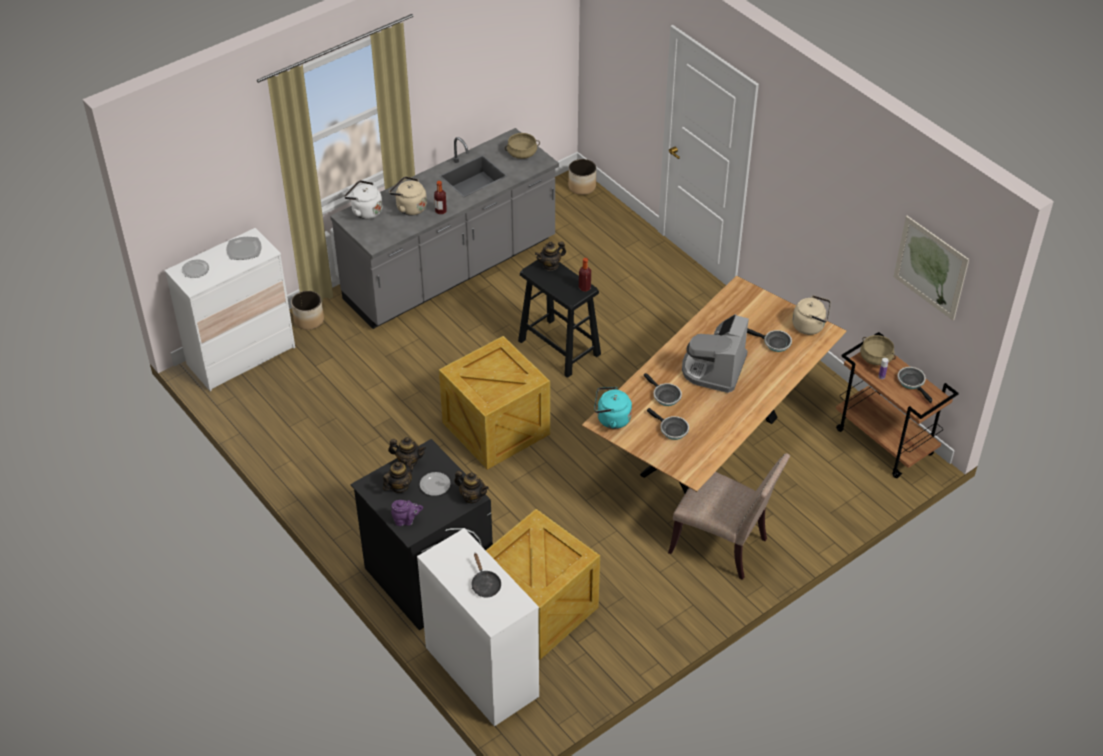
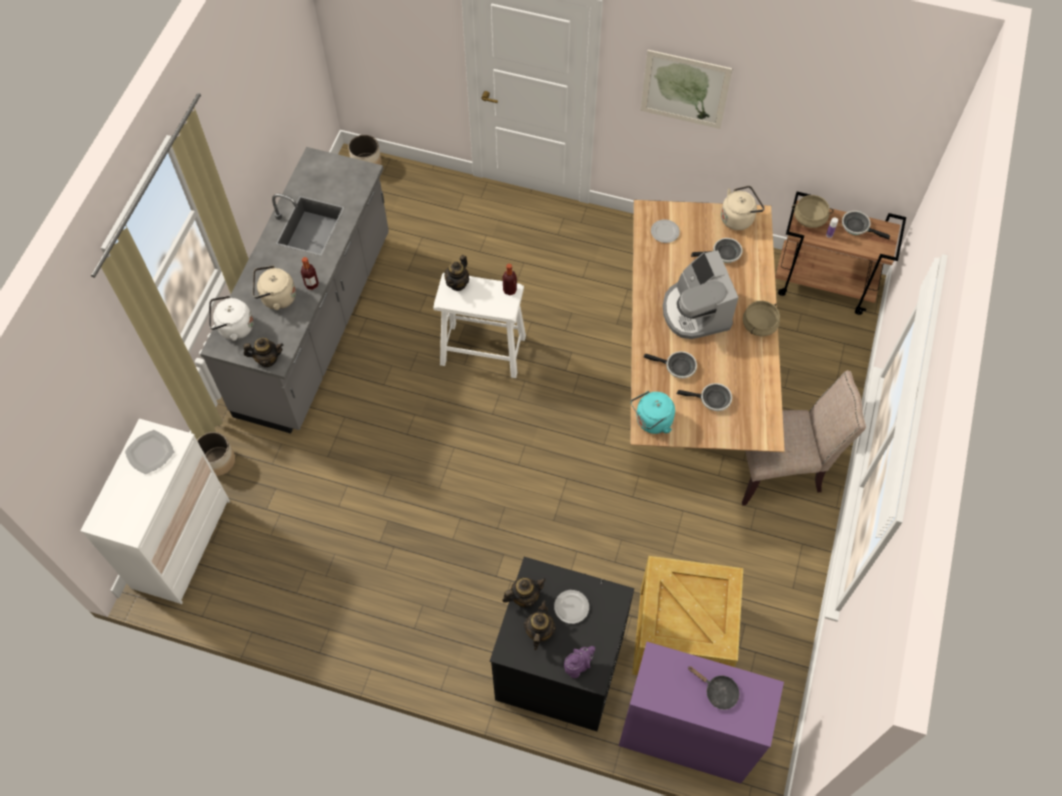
camera: 35 degrees left, 15 degrees up
(195, 270) = (116, 510): plate -> plate (665, 232)
(472, 496) = (616, 597): teapot -> teapot (267, 359)
(482, 672) = (686, 735): white dresser -> purple dresser
(494, 428) = (493, 472): crate -> none
(522, 153) = (338, 173): beige cooking pot -> beige cooking pot (759, 325)
(559, 348) = (483, 350): black stool -> white stool
(930, 267) = (868, 117): picture -> picture (685, 89)

